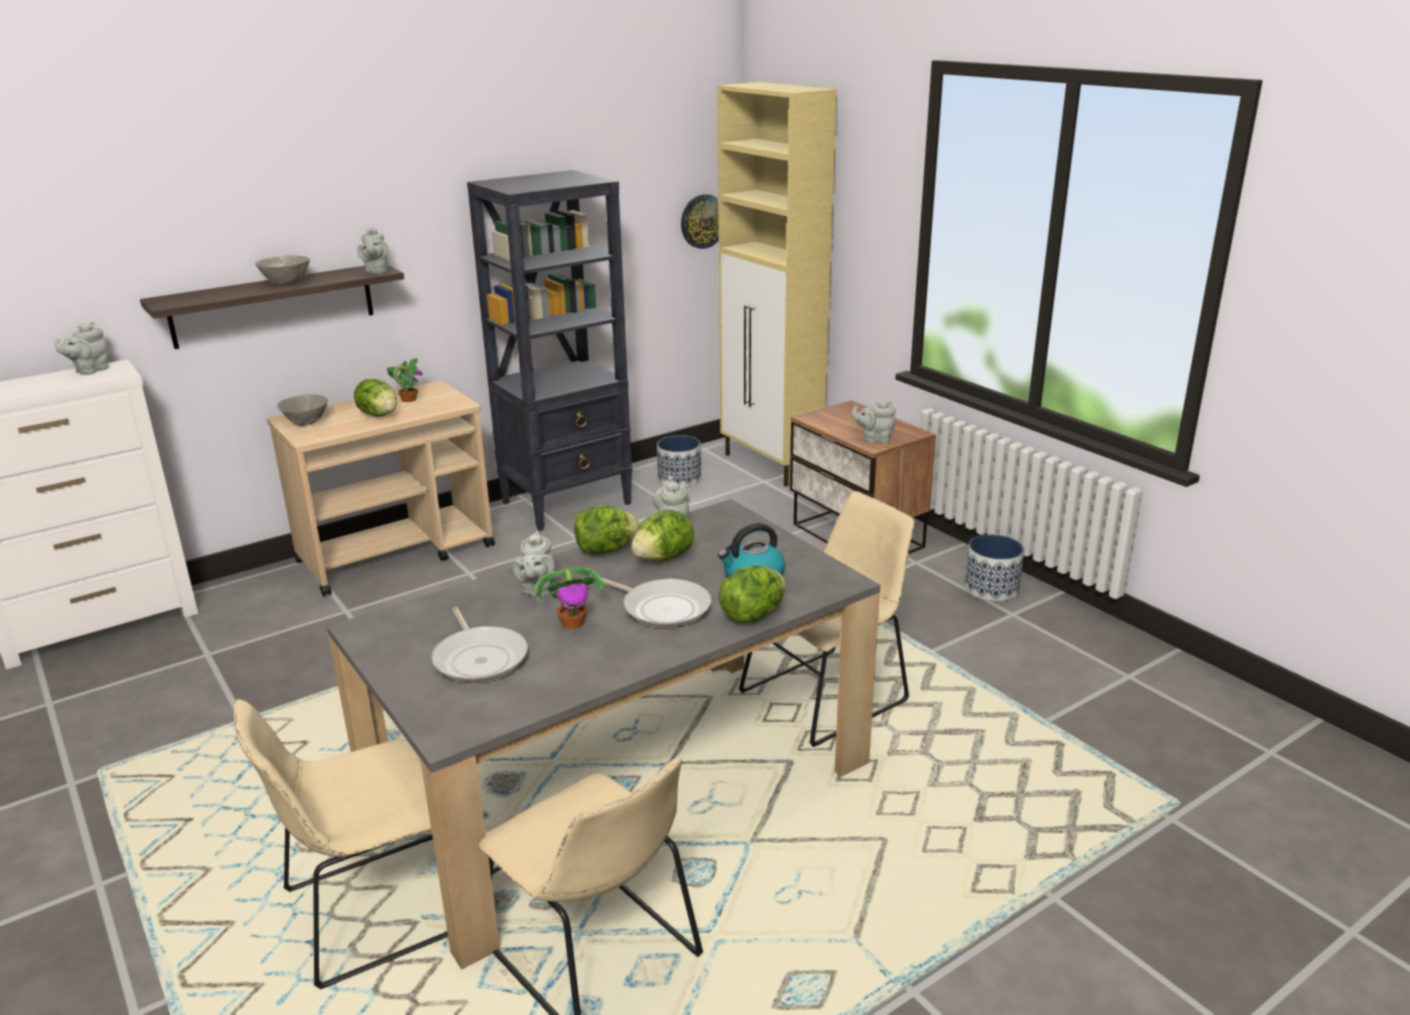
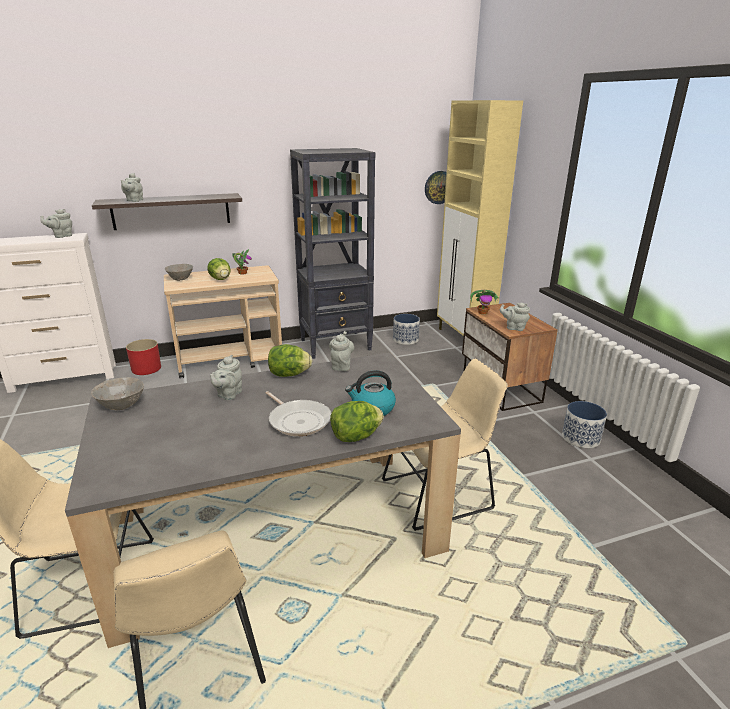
camera: 15 degrees right, 0 degrees up
(250, 589) = (146, 368): none -> red planter
(285, 282) = (175, 198): grey bowl -> grey bowl (121, 405)
(376, 271) = (228, 196): grey teapot -> grey teapot (134, 200)
(480, 658) = (158, 435): frying pan -> none
(573, 623) = (234, 421): potted plant -> potted plant (483, 312)
(663, 558) = (321, 385): lettuce -> none

